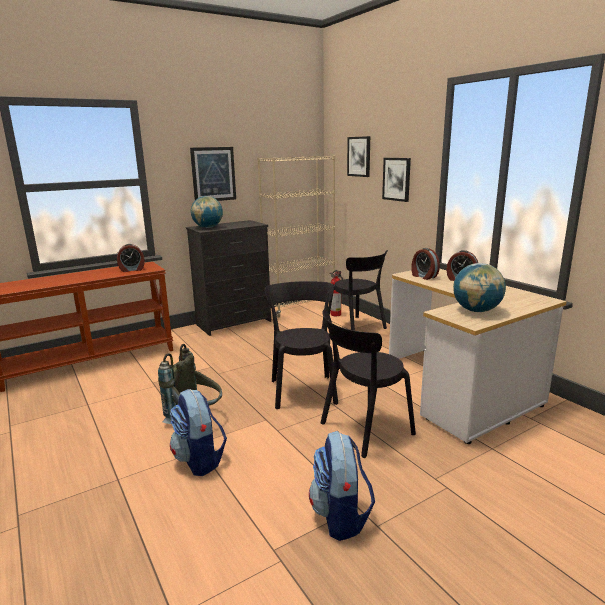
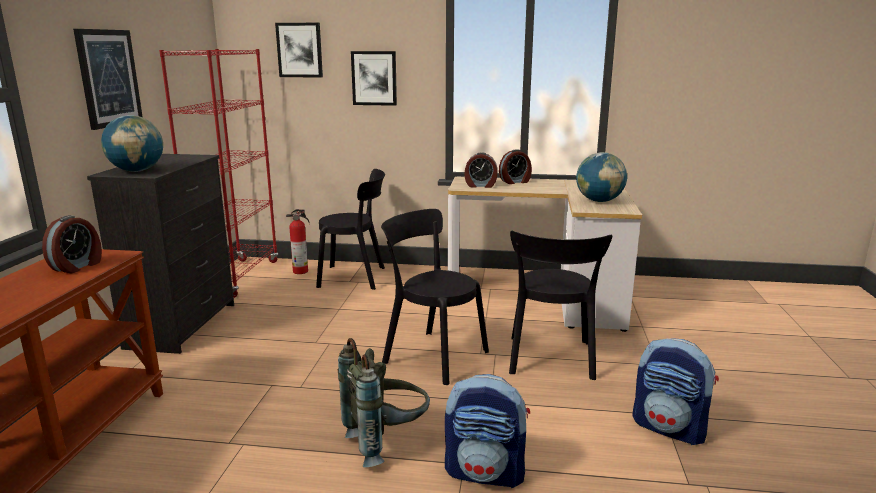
camera: 50 degrees left, 0 degrees up
(300, 307) = (238, 278): beige bookcase -> red bookcase

